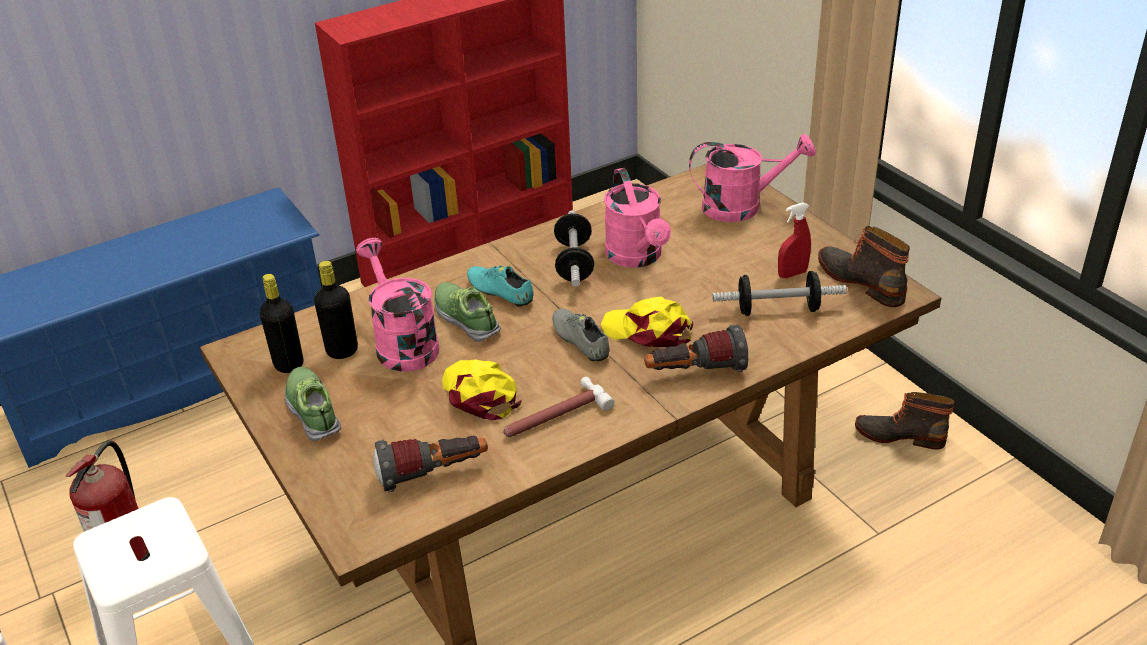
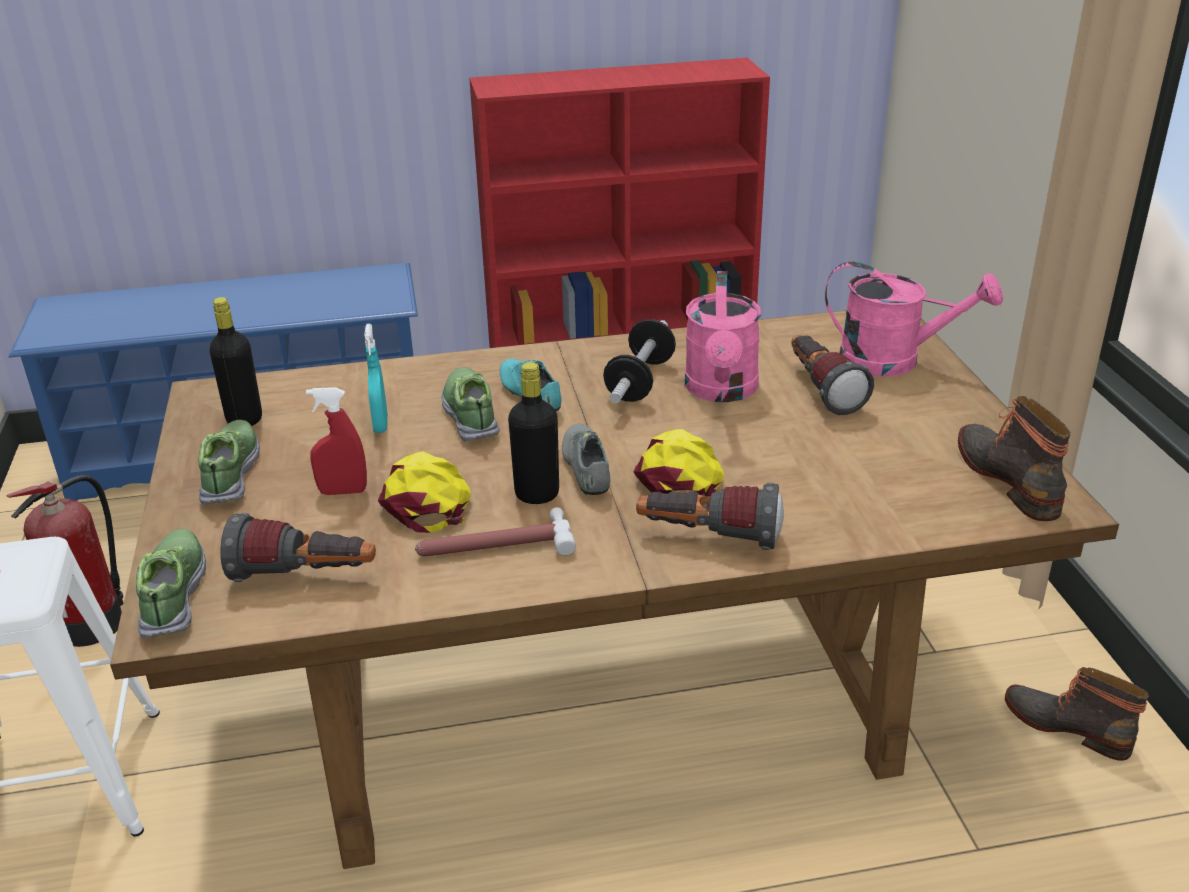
camera: 20 degrees right, 5 degrees down
(342, 351) = (310, 418): black bottle -> black bottle (537, 494)
(346, 514) = (174, 594): none -> shoe
(402, 343) = (380, 424): pink watering can -> turquoise spray bottle
(648, 331) = (680, 476): yellow cap -> yellow cap turned 45 degrees clockwise
(705, 241) = (821, 390): none -> flashlight
(777, 309) = (868, 488): dumbbell -> none
(792, 274) = (914, 450): red spray bottle -> red spray bottle (343, 491)

